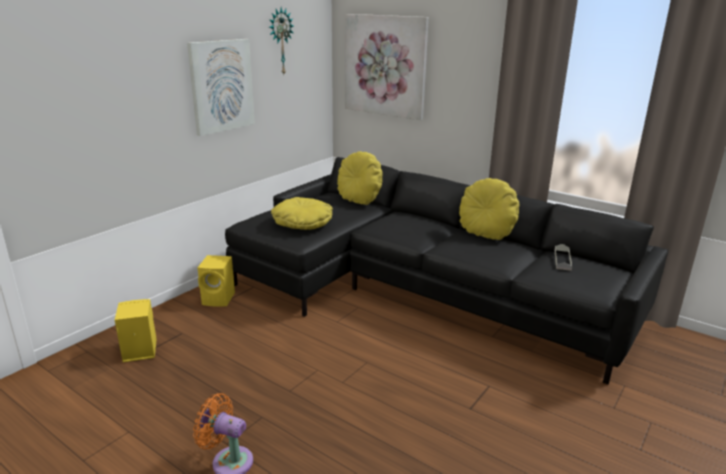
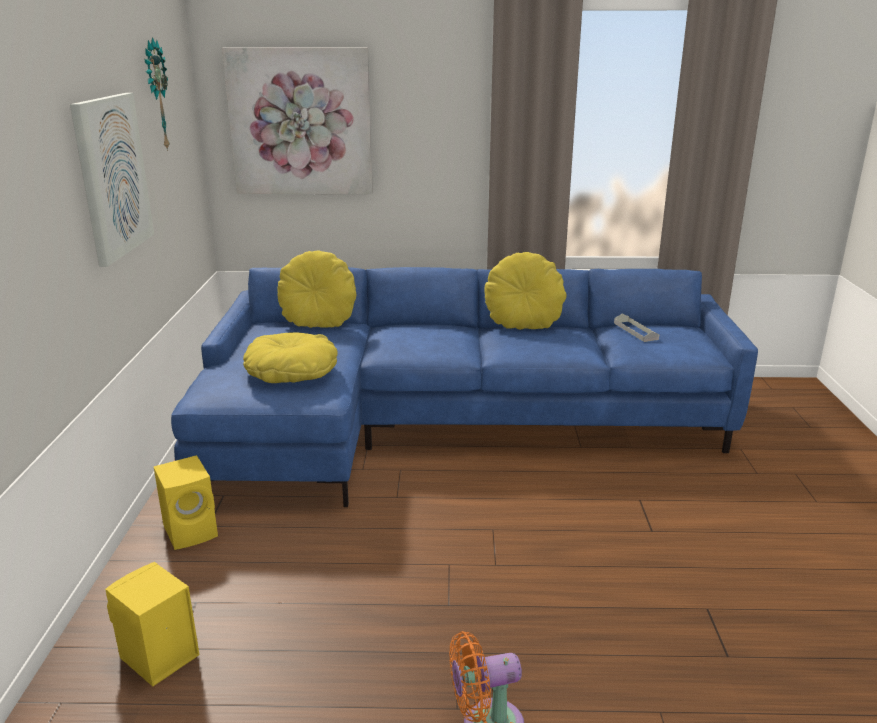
camera: 35 degrees left, 0 degrees up
(419, 291) = (447, 425): black sofa -> blue sofa

